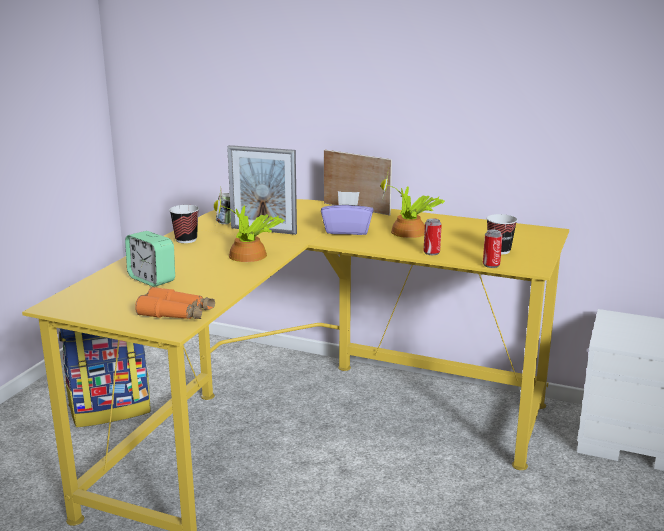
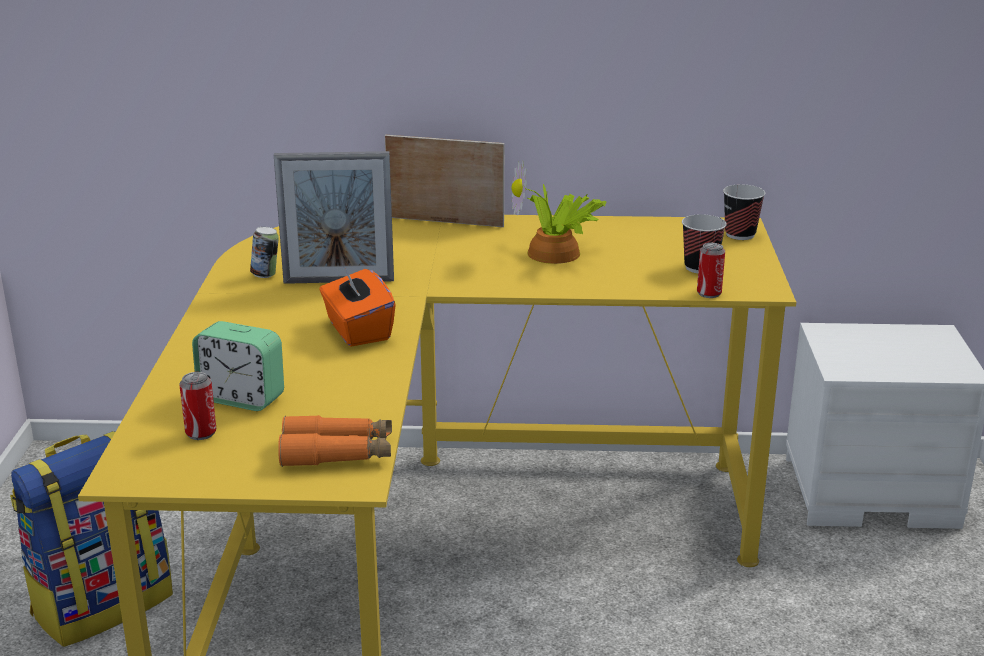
camera: 20 degrees left, 5 degrees up
(186, 240) = (230, 316): cup -> cup (740, 234)
(249, 256) = (357, 330): potted plant -> orange tissue box
(347, 230) = (465, 263): purple tissue box -> none
(431, 252) = (614, 284): can -> can (201, 433)

